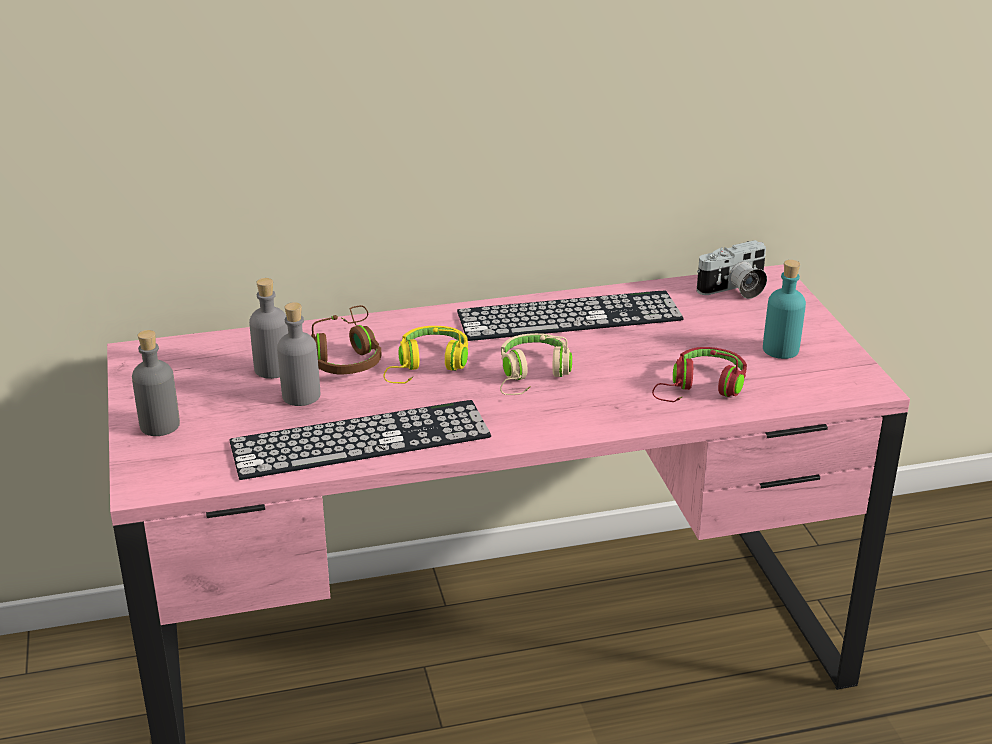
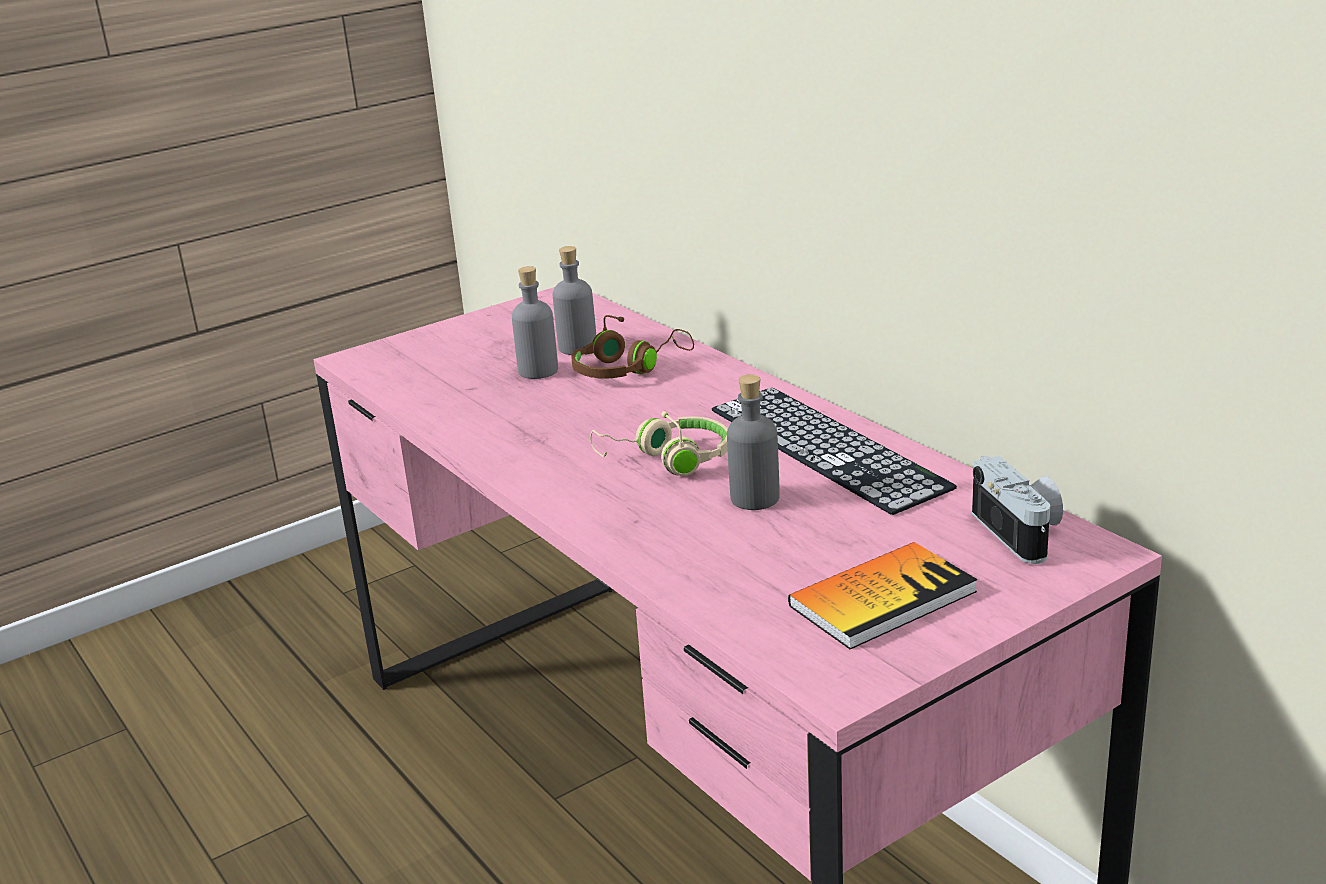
camera: 70 degrees right, 5 degrees down
(160, 425) = (449, 336): grey bottle -> grey bottle (754, 498)
(360, 439) = (477, 414): keyboard -> none
(428, 366) = (641, 407): yellow headphones -> none
(701, 388) = (723, 563): red headphones -> none
(735, 290) = (1023, 533): camera -> camera turned 150 degrees counterclockwise
(780, 349) = (882, 598): turquoise bottle -> book

